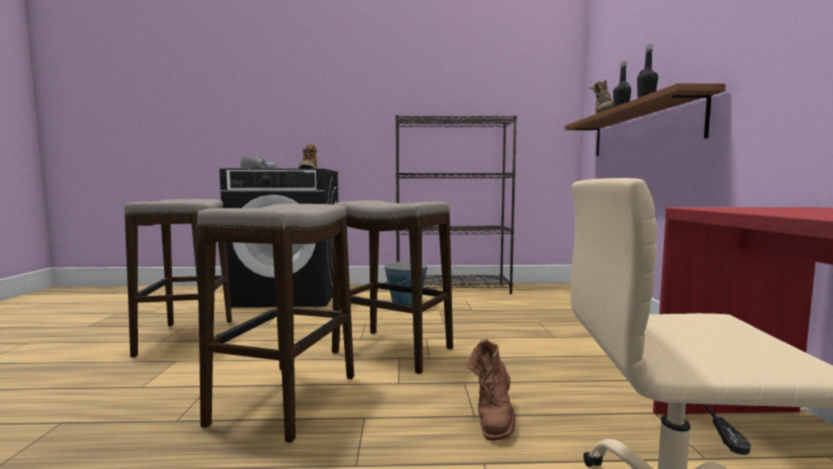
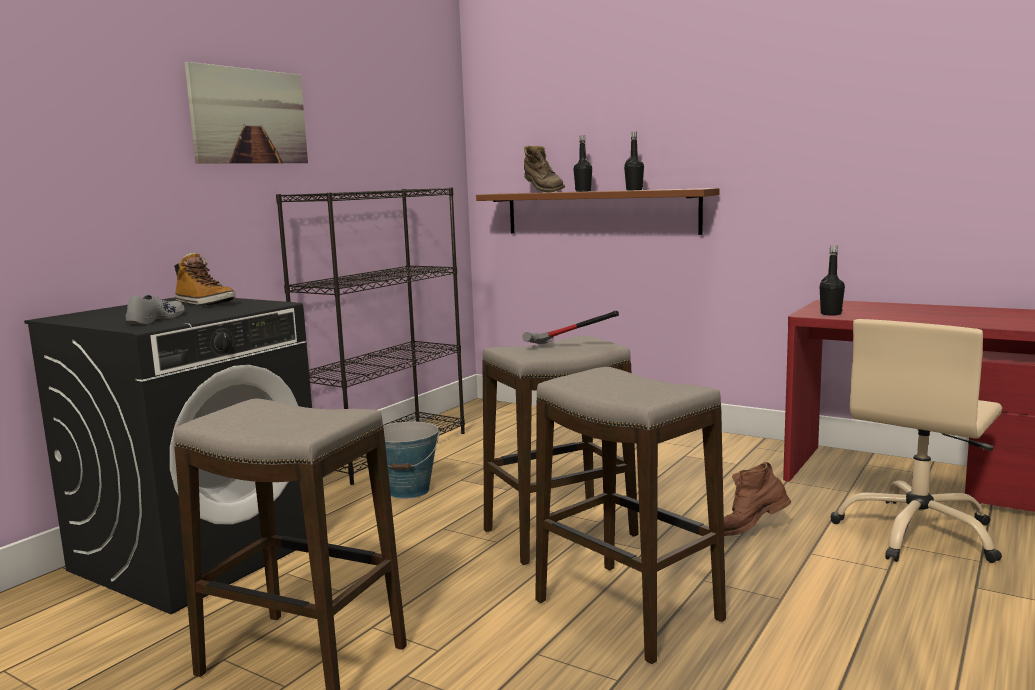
camera: 55 degrees left, 5 degrees up
(386, 79) = (249, 116): none -> picture
(395, 203) = (566, 348): none -> hammer
(493, 419) = (751, 531): brown boot -> brown boot turned 120 degrees clockwise
(728, 209) = (830, 314): none -> black bottle

